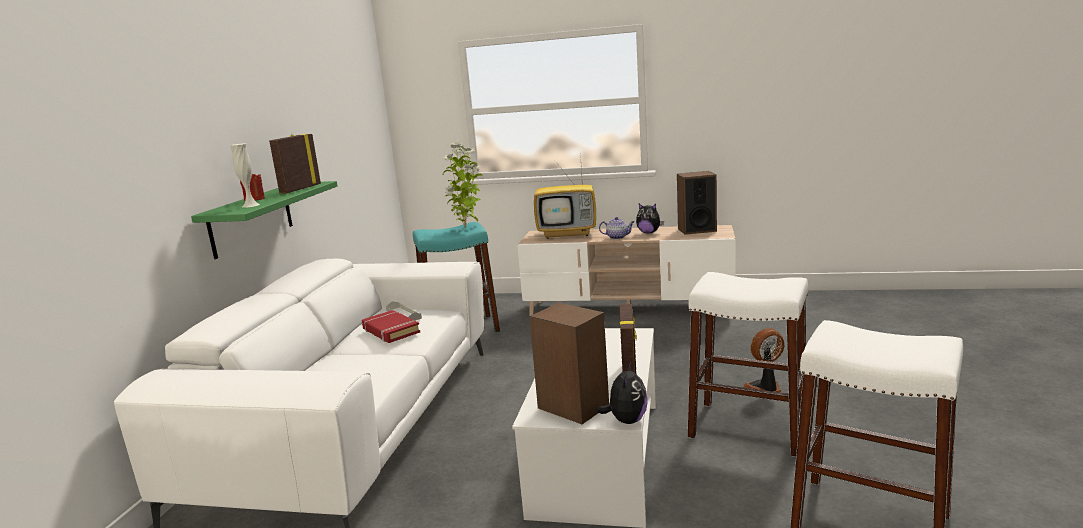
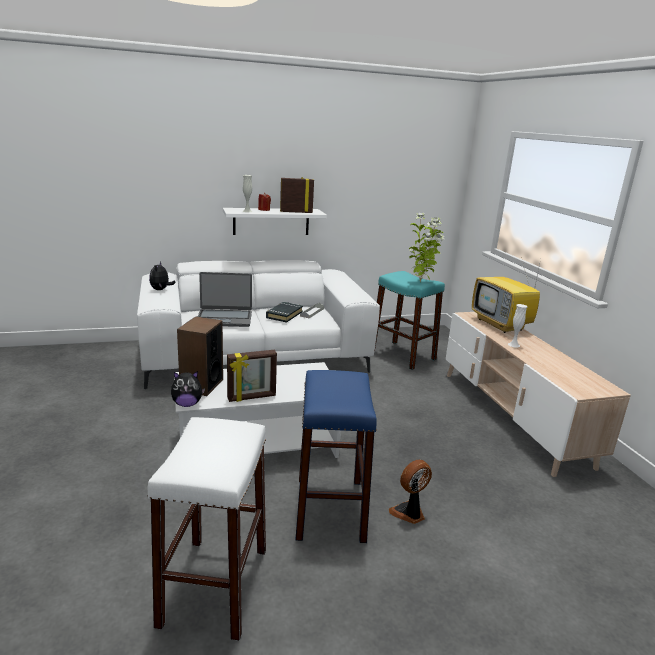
camera: 60 degrees right, 5 degrees up
(251, 219) = (271, 221): green shelf -> white shelf
(354, 371) = (224, 319): none -> laptop
(390, 331) = (284, 315): red book -> black book
(617, 237) = (513, 345): teapot -> white vase
(649, 232) = (545, 356): plush toy -> plush toy (161, 289)
(696, 230) = (583, 377): speaker -> none
(748, 428) = (330, 509): white stool -> blue stool
(765, 388) = (409, 513): fan -> fan turned 75 degrees counterclockwise

